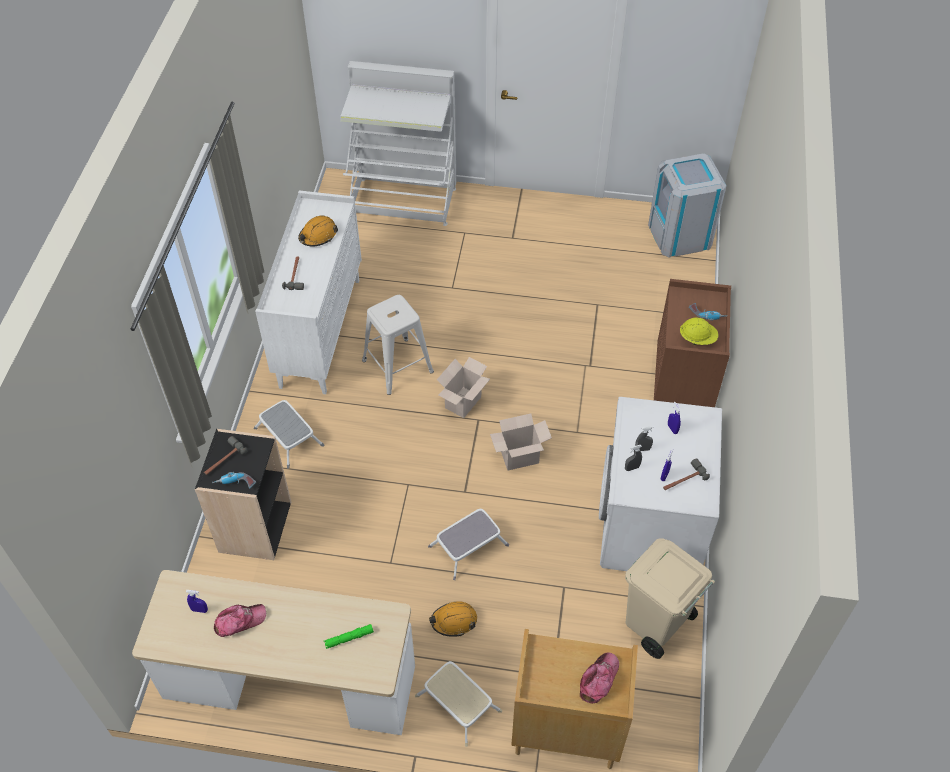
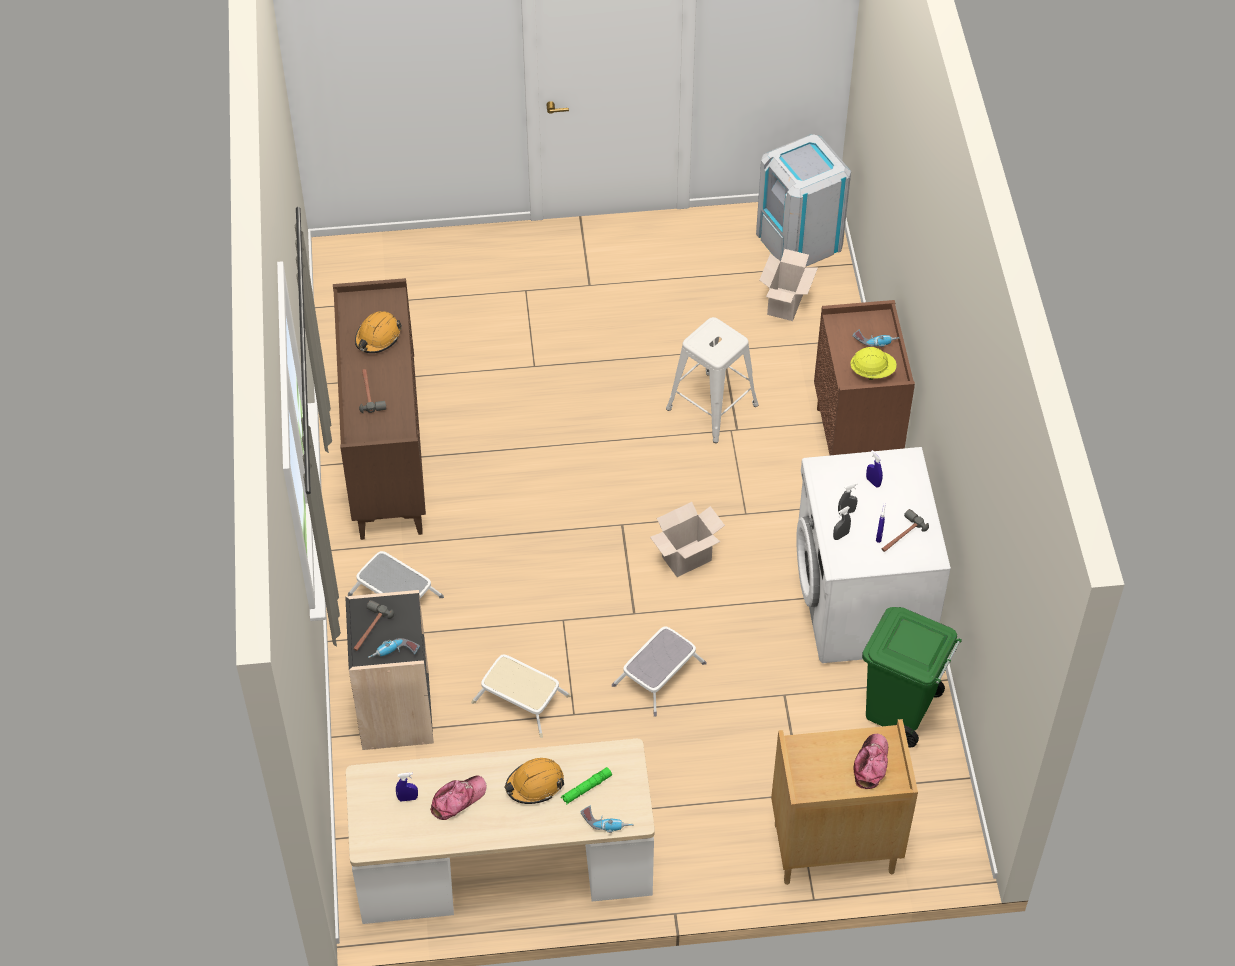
camera: 15 degrees left, 0 degrees up
(320, 332) = (386, 458): white dresser -> brown dresser
(355, 674) = (606, 822): none -> power drill
(397, 366) = (500, 480): white stool -> white stool (712, 407)
(402, 204) = (431, 267): white shoe rack -> none
(454, 621) = (670, 761): orange hard hat -> orange hard hat (535, 784)
(458, 703) = (705, 847): beige step ladder -> beige step ladder (521, 698)
(463, 403) = (597, 509): cardboard box -> cardboard box (786, 306)
(656, 624) = (900, 712): beige trash can -> green trash can

